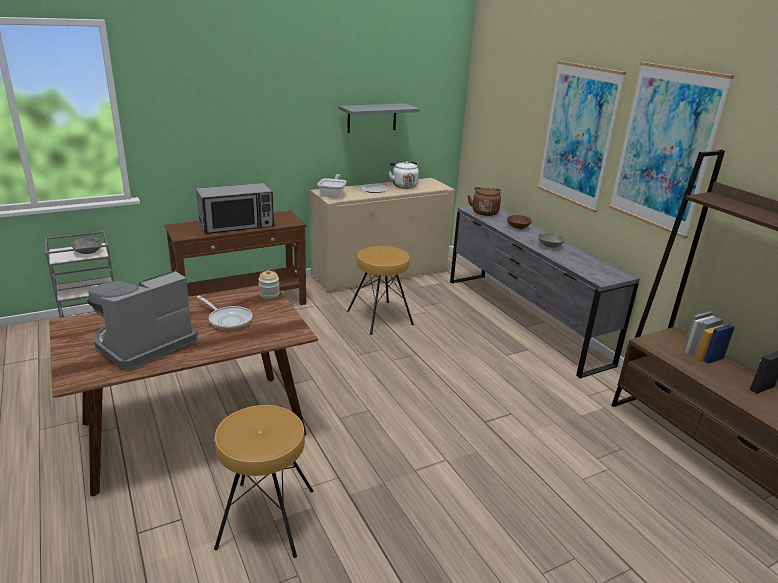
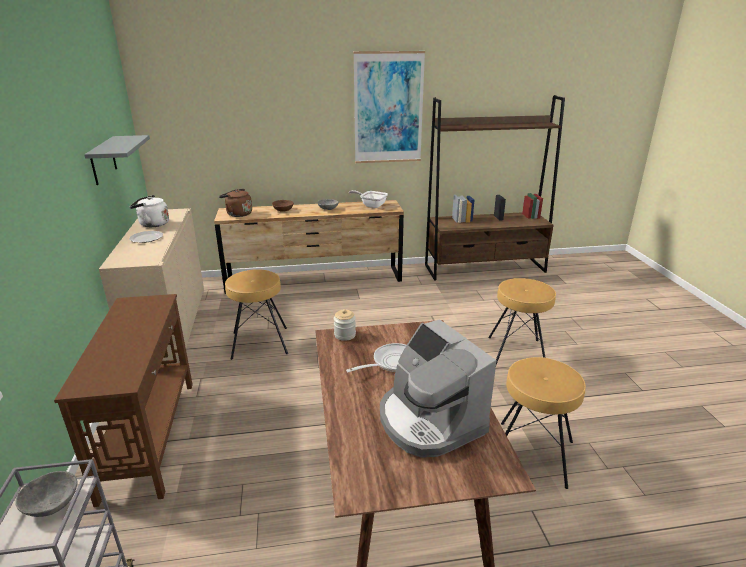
camera: 70 degrees left, 0 degrees up
(237, 225) = (131, 337): microwave -> none
(333, 194) = (134, 258): frying pan -> frying pan (371, 205)
(469, 500) = (517, 353): none -> brown stool
(523, 319) = (314, 279): grey dresser -> brown dresser
(578, 135) = (306, 119): picture -> none

